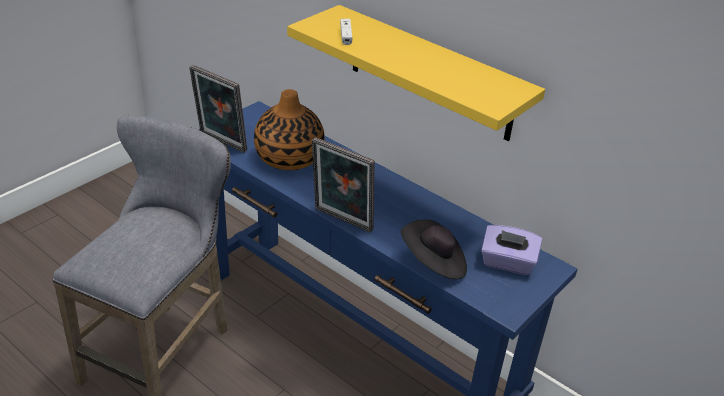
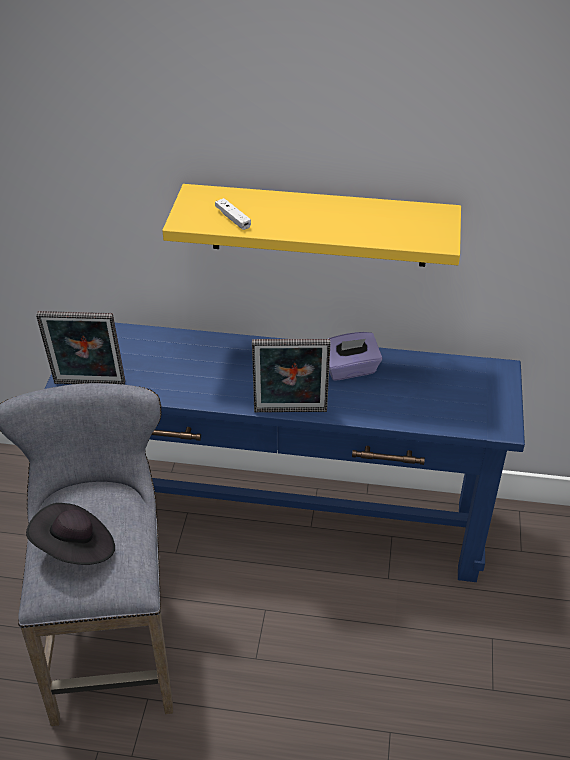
camera: 30 degrees left, 5 degrees up
(289, 158) = (175, 370): vase -> none
(433, 263) = (407, 414): black hat -> black hat (75, 549)
(507, 263) = (465, 383): purple tissue box -> purple tissue box (350, 369)

